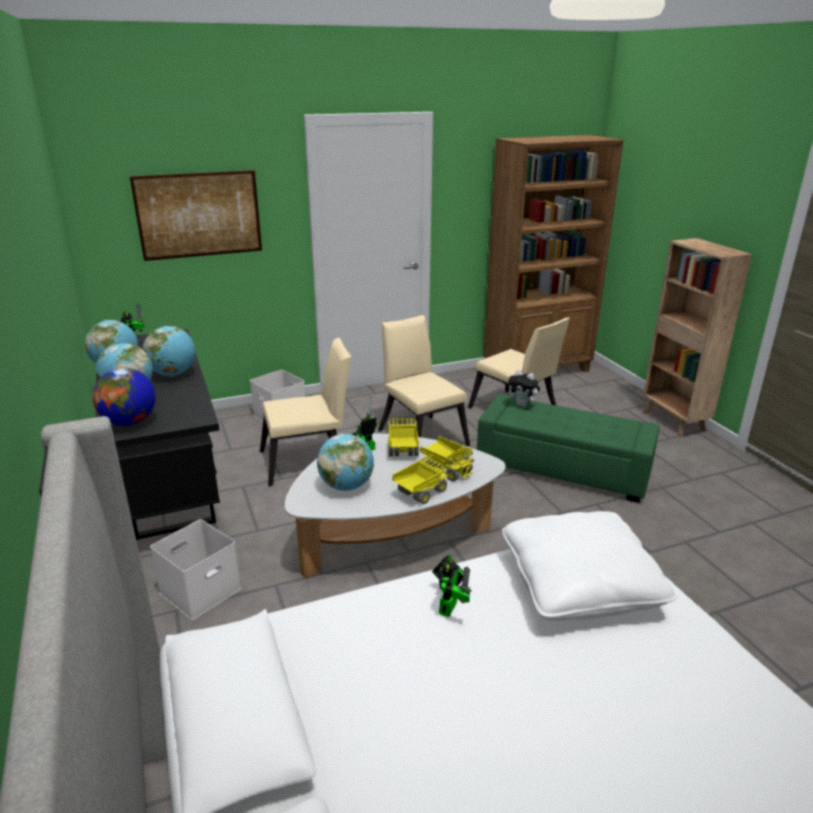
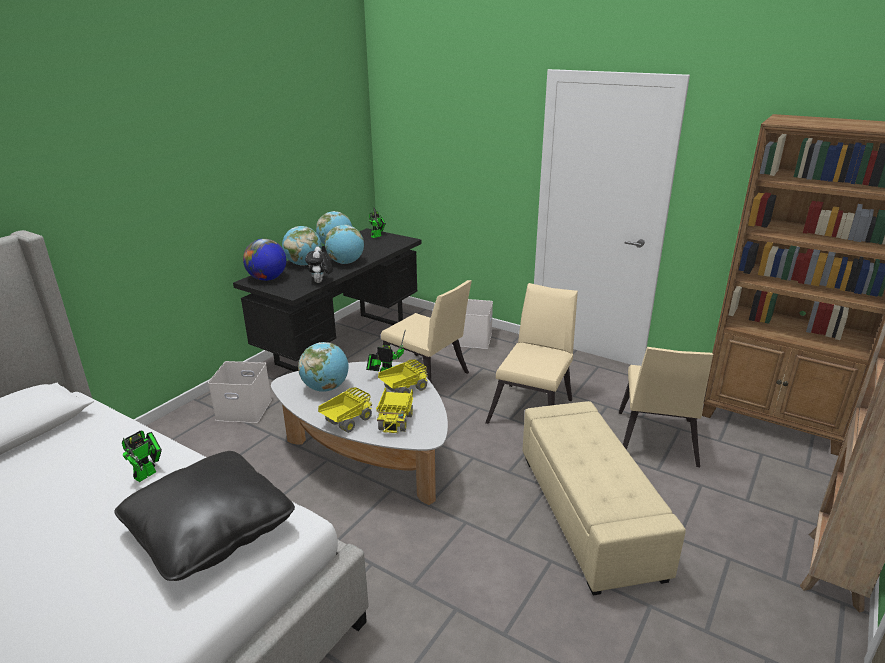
camera: 55 degrees right, 0 degrees up
(199, 215) = (453, 149): picture -> none
(420, 493) = (347, 421): toy truck -> toy truck turned 60 degrees counterclockwise
(449, 605) = (148, 473): toy robot -> toy robot turned 45 degrees counterclockwise
(523, 405) = (586, 421): plush toy -> plush toy (320, 282)
(562, 469) = (589, 513): green ottoman -> beige ottoman
(580, 584) = (210, 530): white pillow -> black pillow

